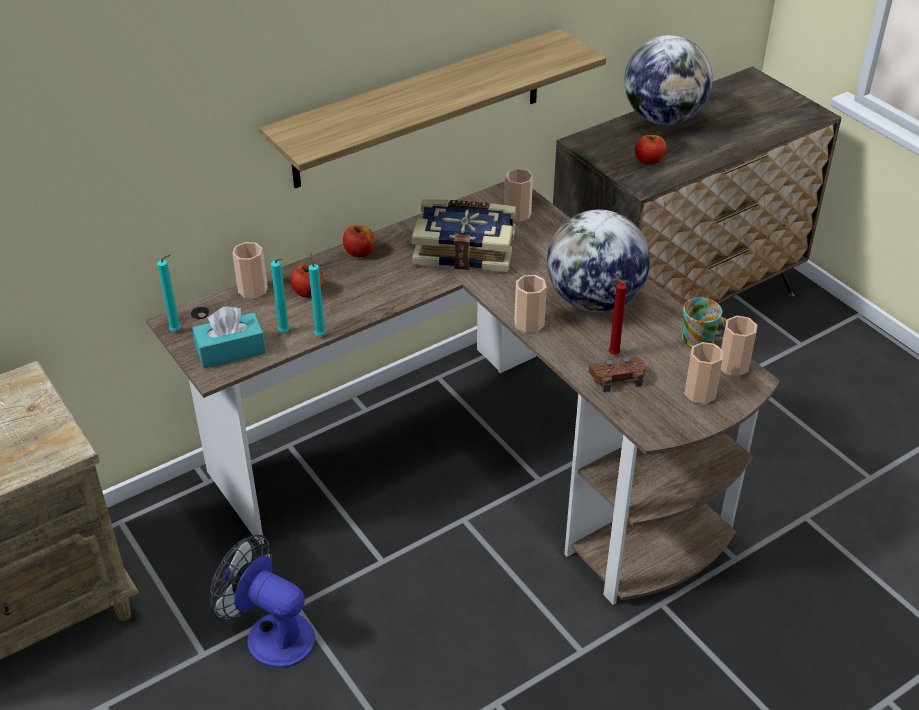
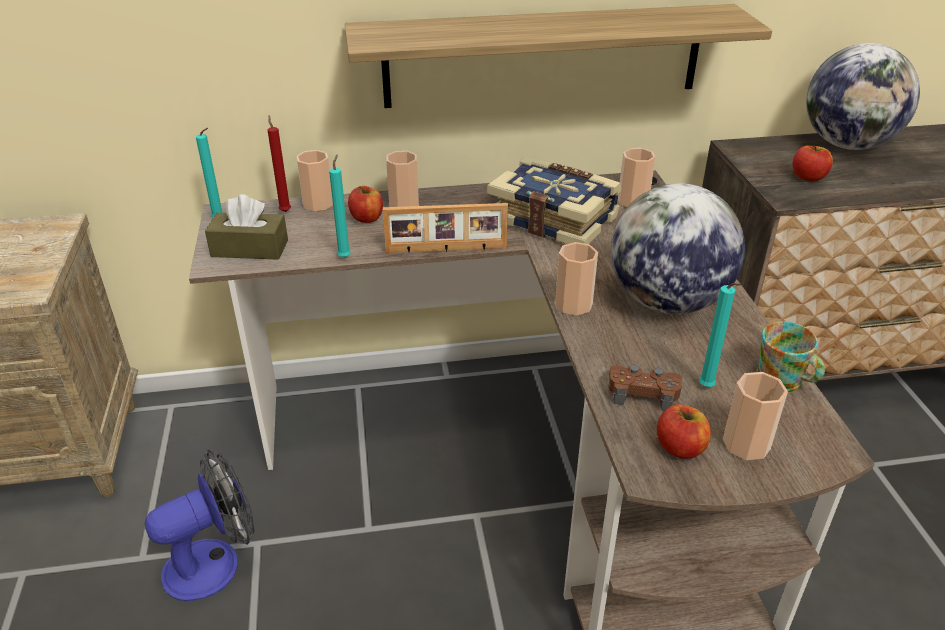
camera: 25 degrees right, 5 degrees down
(231, 350) = (250, 248): turquoise tissue box -> brown tissue box
(270, 634) = (214, 562): fan -> fan turned 90 degrees clockwise
(285, 332) = (314, 246): turquoise candle -> turquoise candle (707, 388)
(359, 252) = (444, 197): apple -> apple (680, 447)
(399, 303) = (446, 250): none -> picture frame
(612, 353) = (654, 363): red candle -> red candle (285, 211)
(733, 365) = (812, 424): cup -> cup (404, 204)

